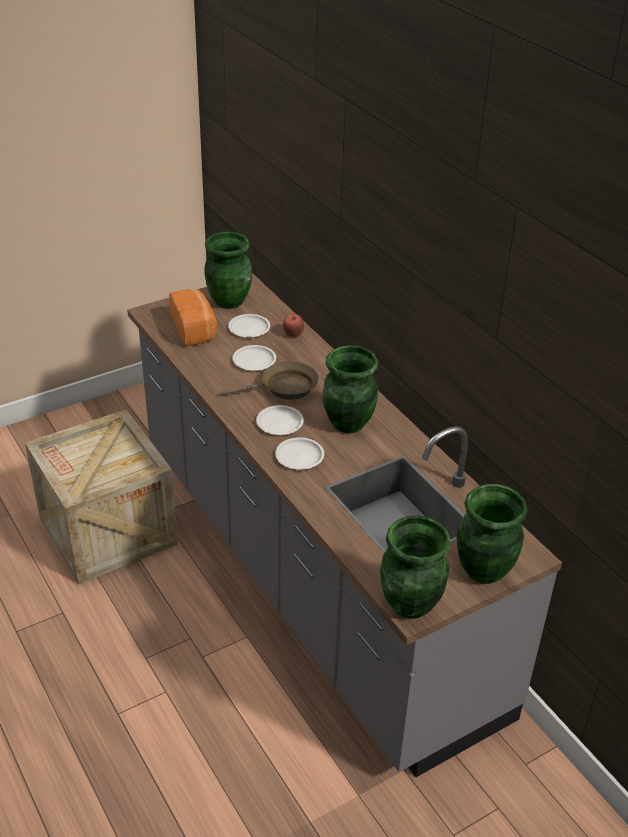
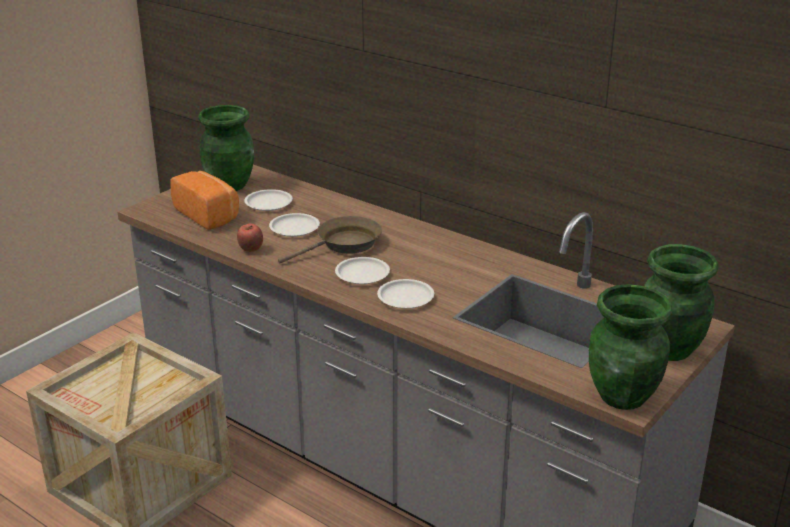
camera: 20 degrees left, 10 degrees down
(293, 335) = (320, 200): apple -> apple (251, 250)
(348, 424) = (435, 260): green vase -> none

